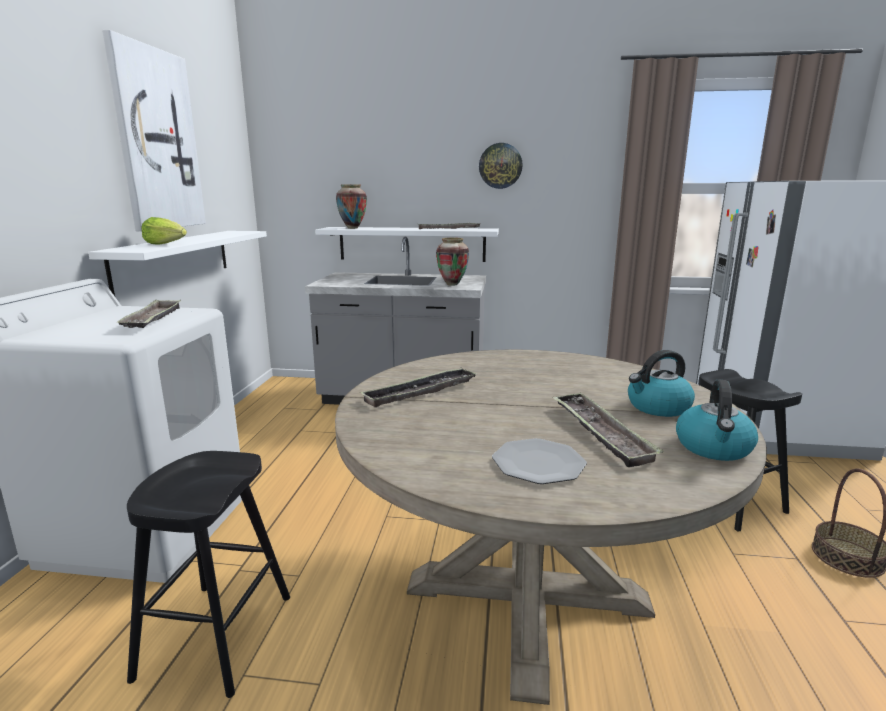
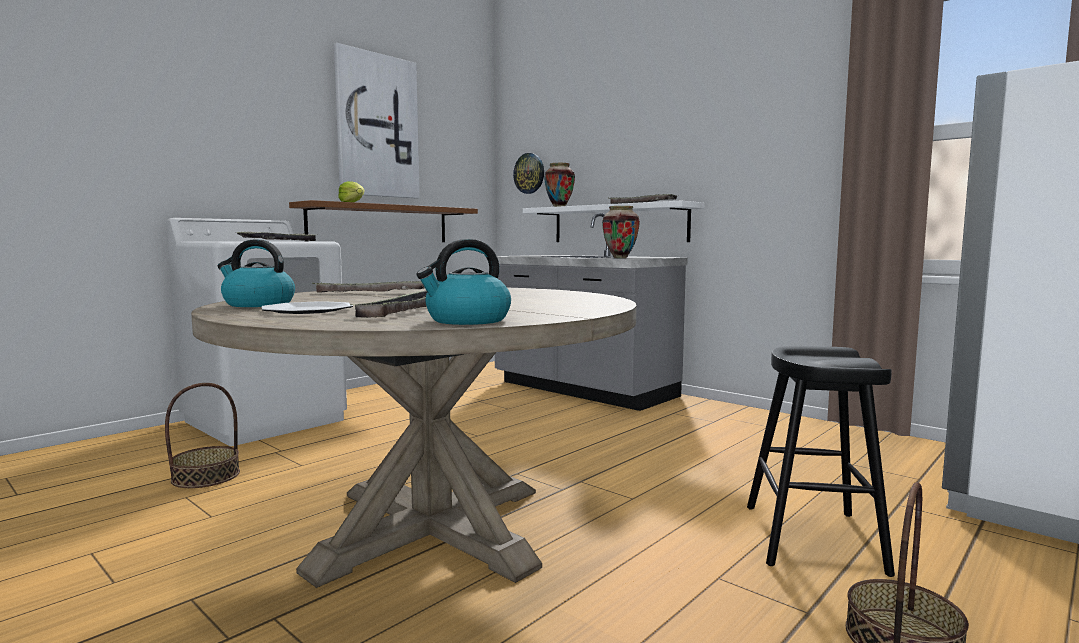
camera: 35 degrees right, 10 degrees down
(174, 260) = (380, 224): white shelf -> brown shelf
(216, 636) = (206, 476): black stool -> basket
(500, 166) = (707, 130): wall clock -> wall clock (529, 173)
(657, 407) = (523, 309): kettle -> kettle (257, 304)

